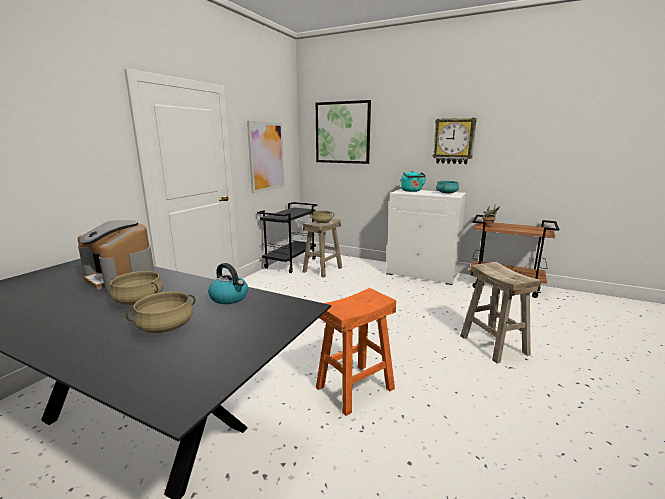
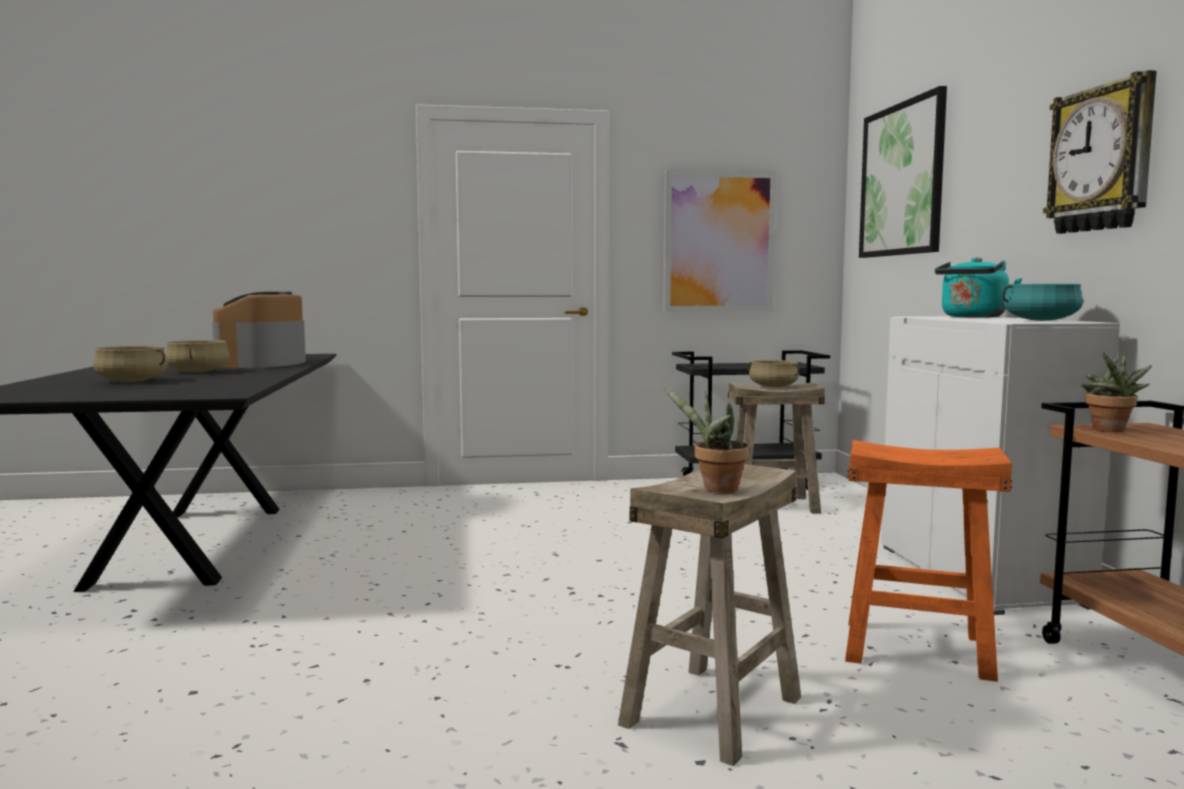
camera: 55 degrees right, 10 degrees down
(230, 298) = (233, 381): kettle -> none
(355, 387) = (366, 618): orange stool -> orange stool (917, 648)
(515, 275) = (715, 489): none -> potted plant

